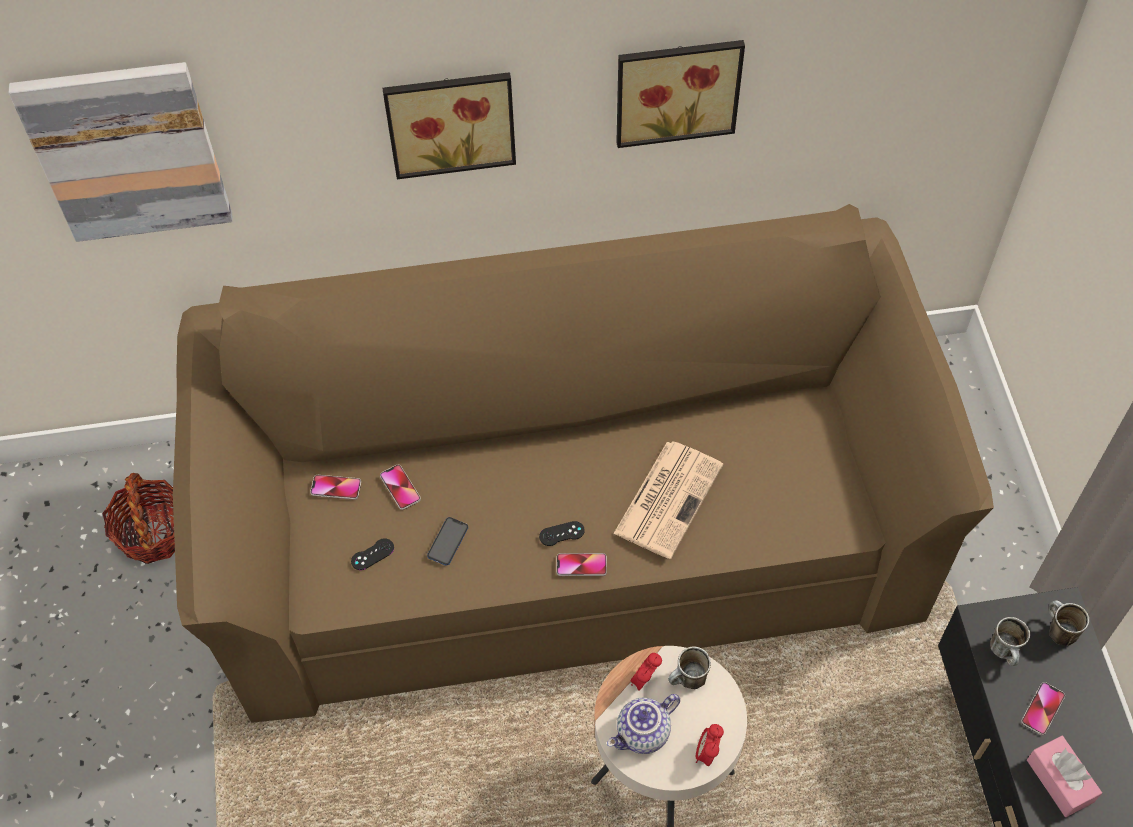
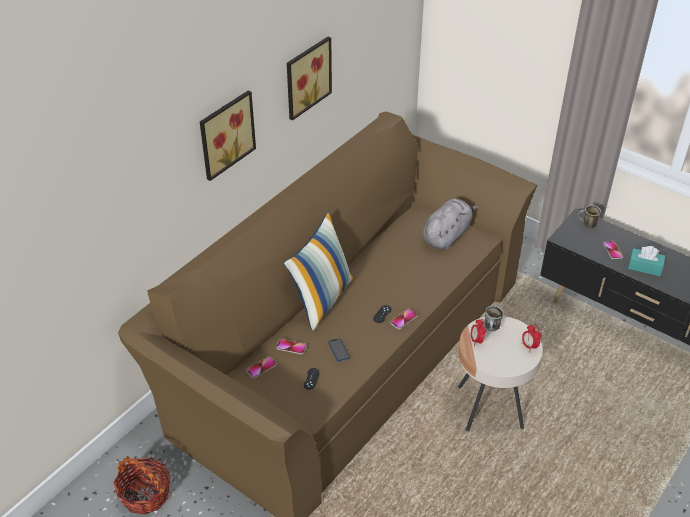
camera: 45 degrees left, 15 degrees down
(127, 151) = (86, 220): picture -> none
(515, 445) = (321, 299): none -> pillow
(643, 734) = (499, 358): teapot -> none
(668, 497) = (407, 274): newspaper -> none
(805, 478) = (447, 235): none -> grey plush toy
(1005, 653) = (580, 242): mug -> none
(1060, 781) = (645, 267): pink tissue box -> turquoise tissue box

